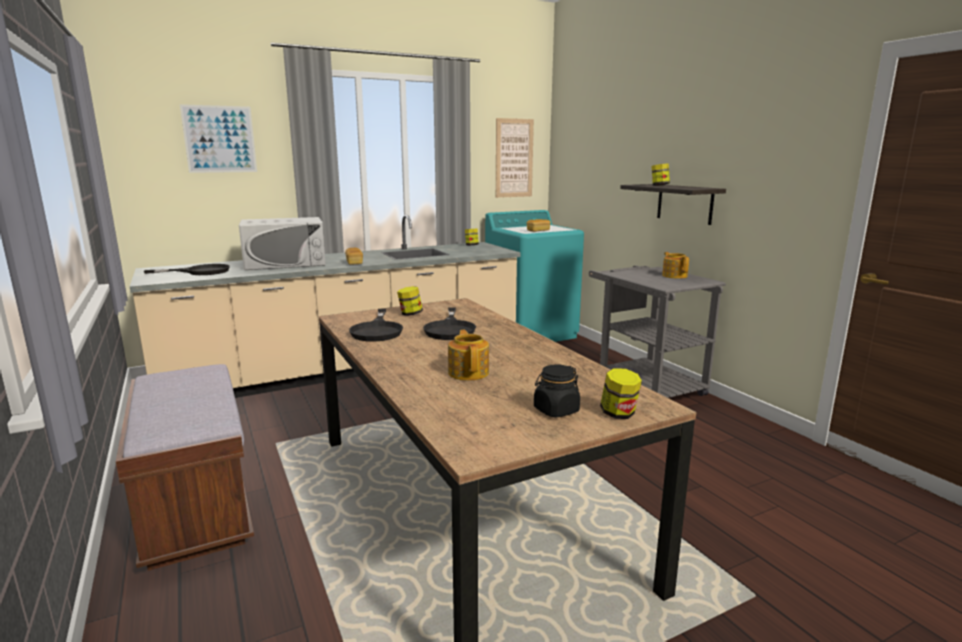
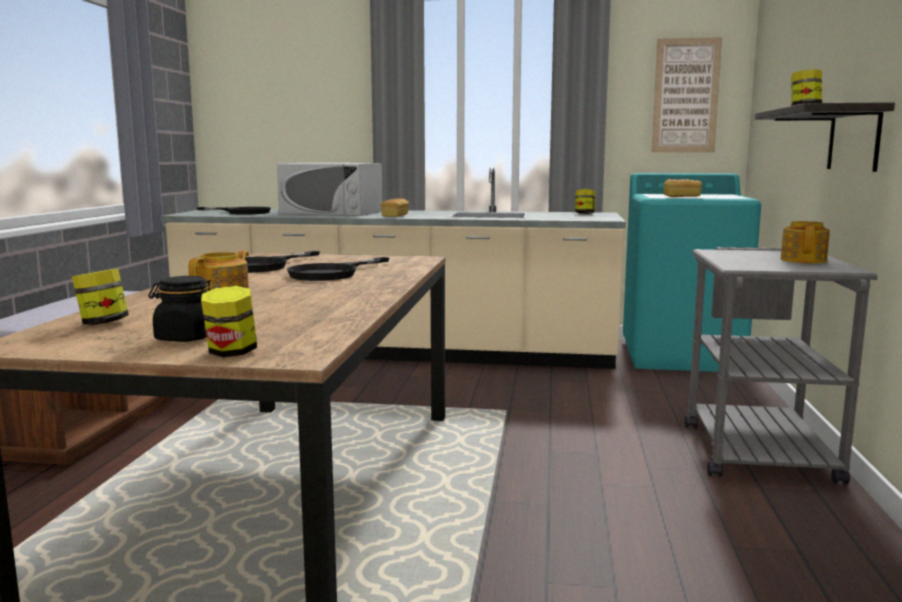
camera: 35 degrees right, 5 degrees down
(219, 139) = (305, 77): picture -> none
(410, 314) = (338, 260): jar -> jar (103, 323)

